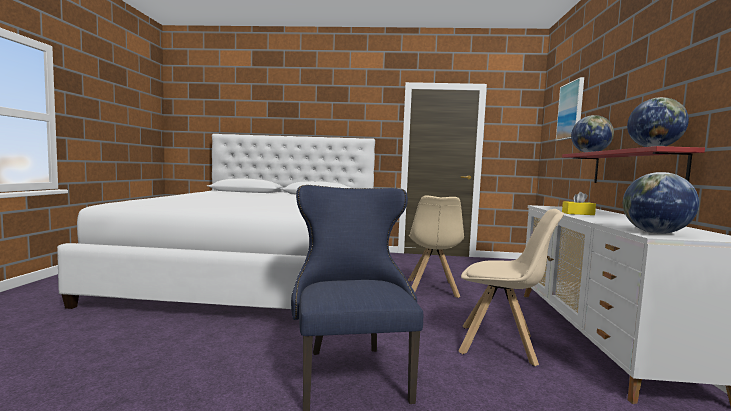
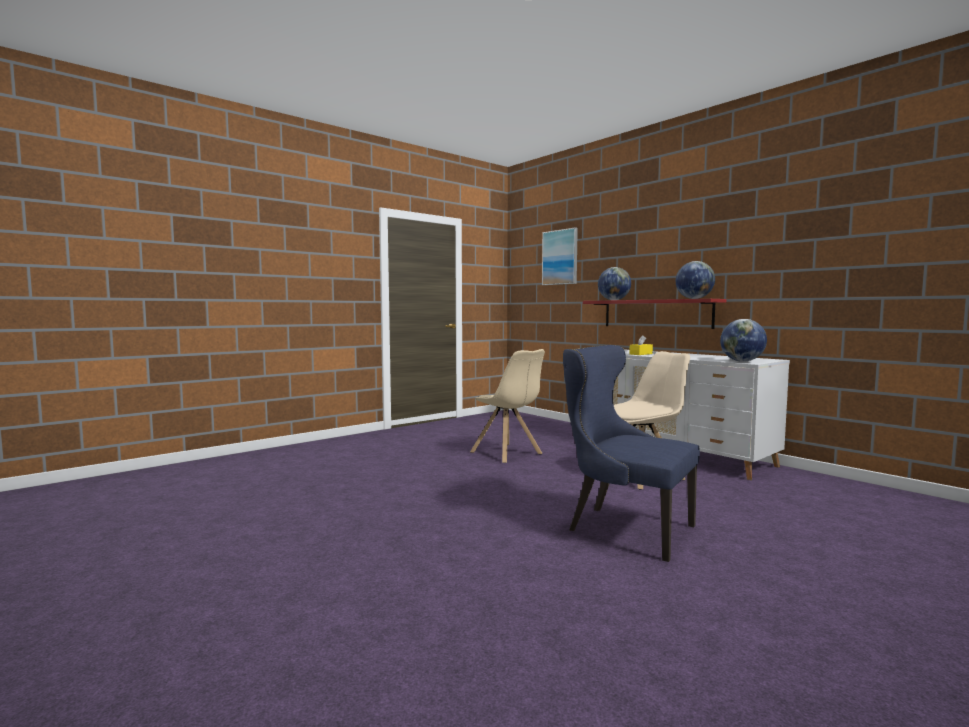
camera: 45 degrees left, 0 degrees up
(259, 272) = (293, 491): white bed -> none

